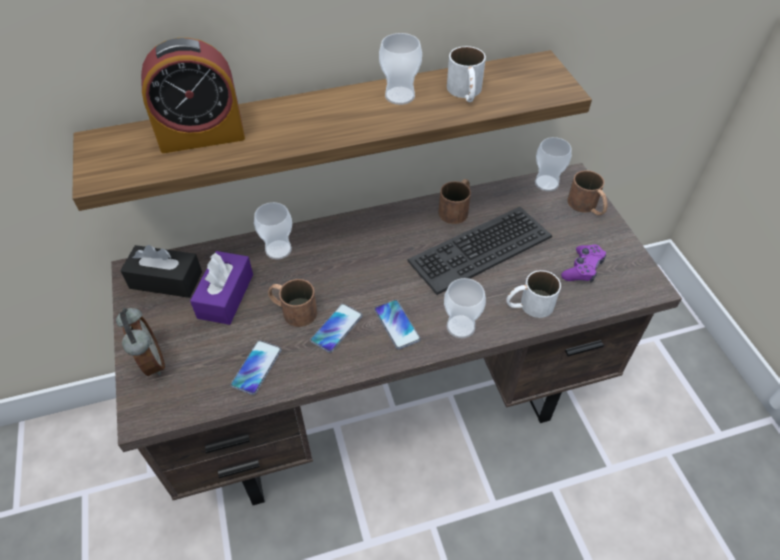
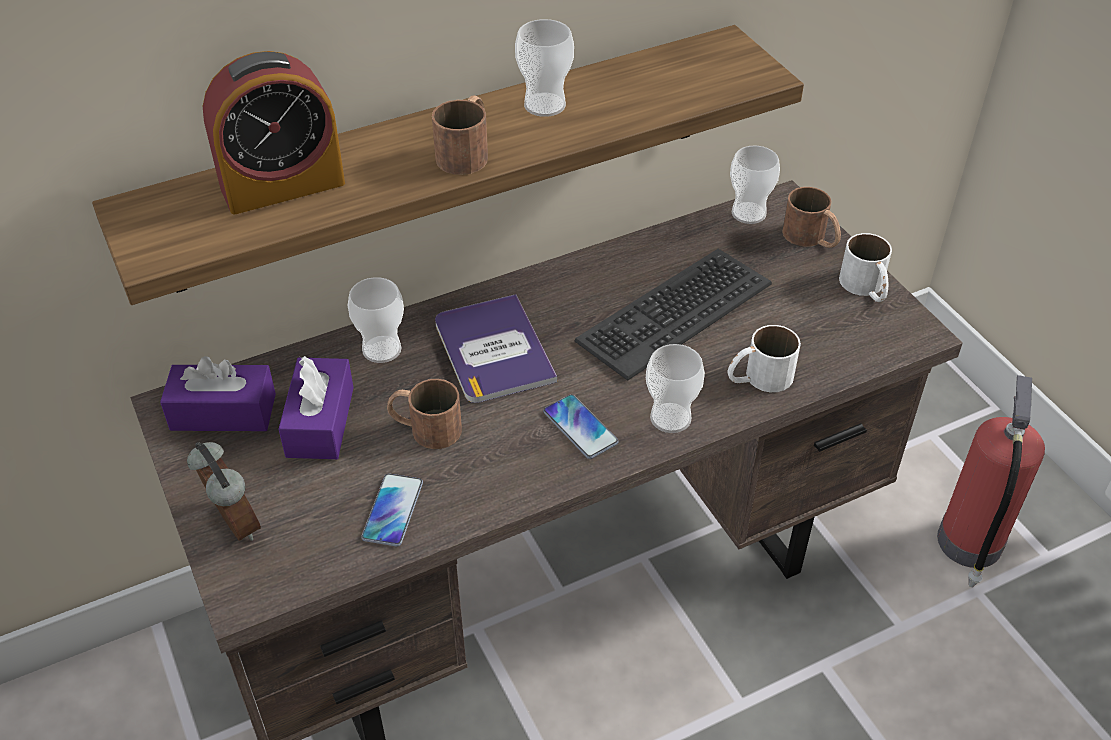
camera: 10 degrees left, 5 degrees down
(166, 280) = (223, 412): black tissue box -> purple tissue box
(336, 328) = (495, 443): phone -> none
(351, 260) = (493, 350): none -> book
(456, 208) = (628, 262): brown mug -> brown mug (467, 151)
(465, 93) = (633, 92): white mug -> white mug (866, 288)
(582, 269) = (822, 321): purple game controller -> none
(667, 418) = (969, 544): none -> fire extinguisher

